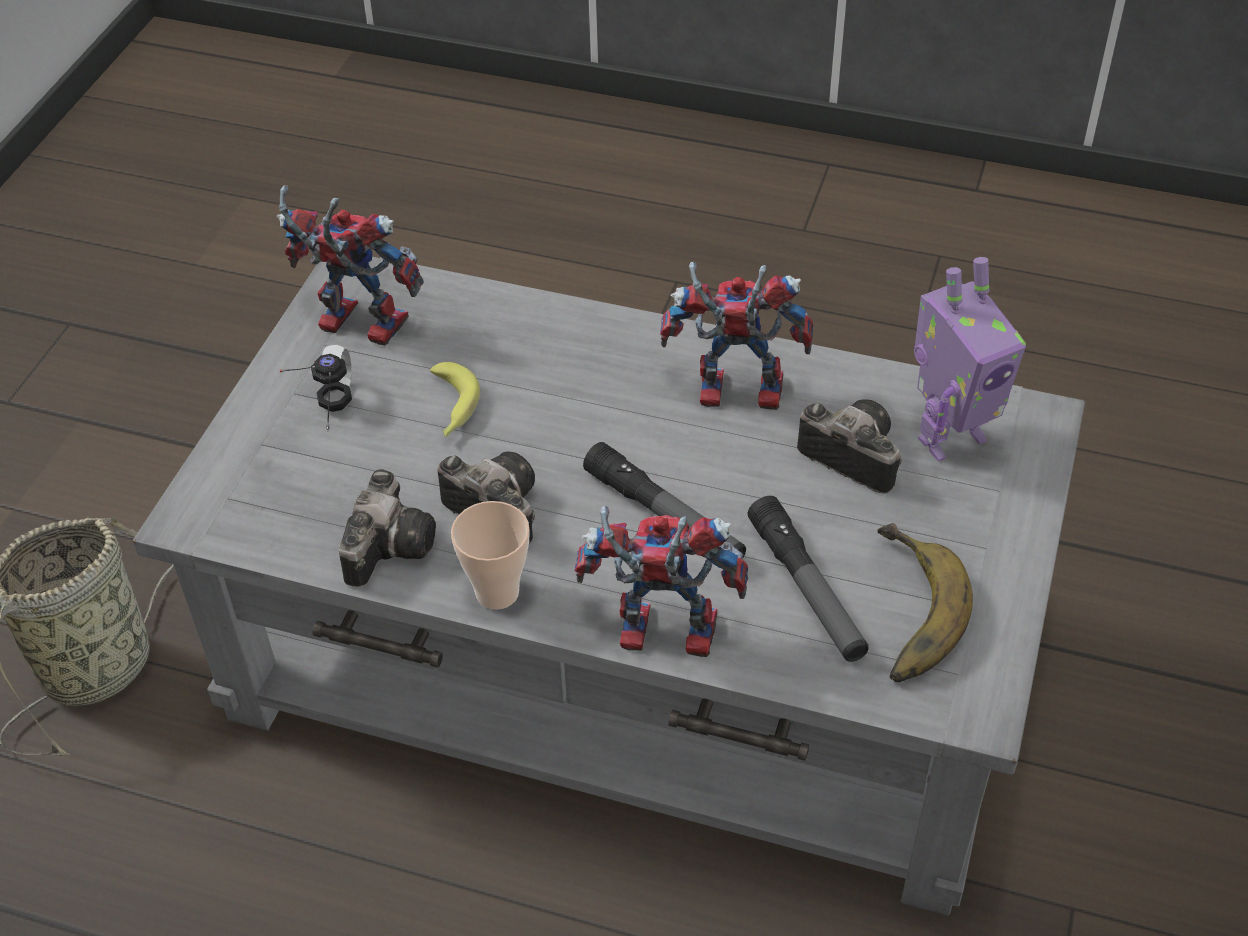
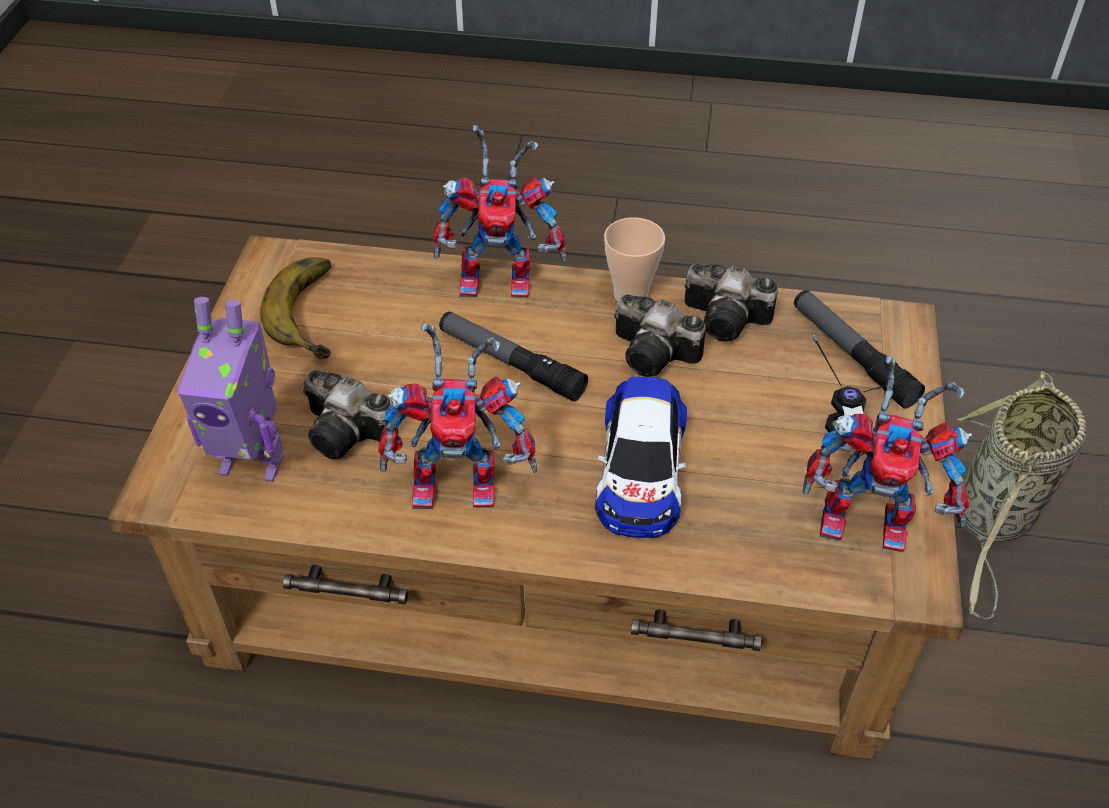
camera: 170 degrees right, 0 degrees up
(389, 544) = (729, 320): camera -> camera turned 75 degrees counterclockwise
(451, 408) = (729, 439): banana -> none
(551, 390) = (641, 469): none -> toy car
(625, 663) = (557, 572): grey coffee table -> brown coffee table
(807, 589) = (390, 321): flashlight -> flashlight (852, 355)
(949, 437) = (253, 461): toy robot -> toy robot turned 135 degrees counterclockwise

